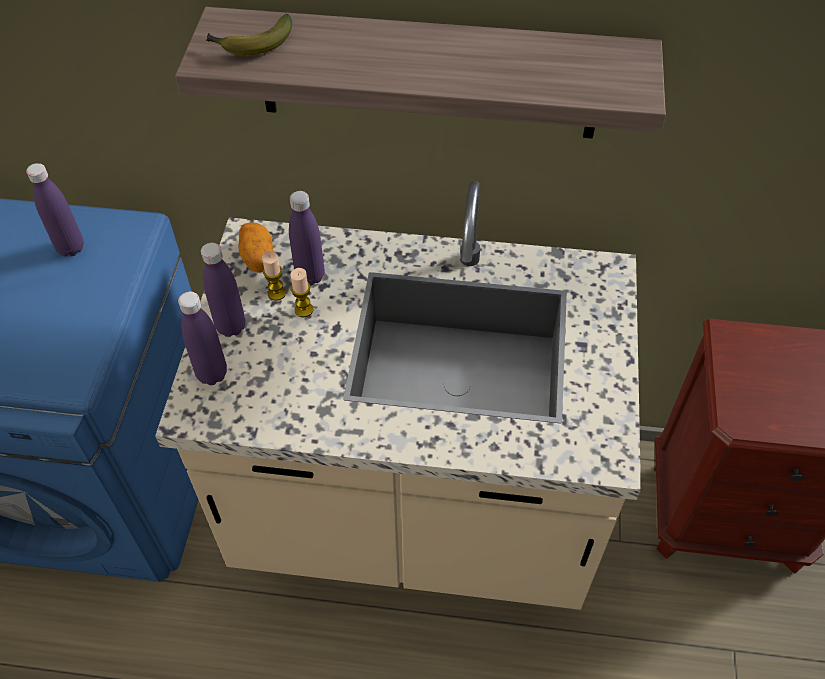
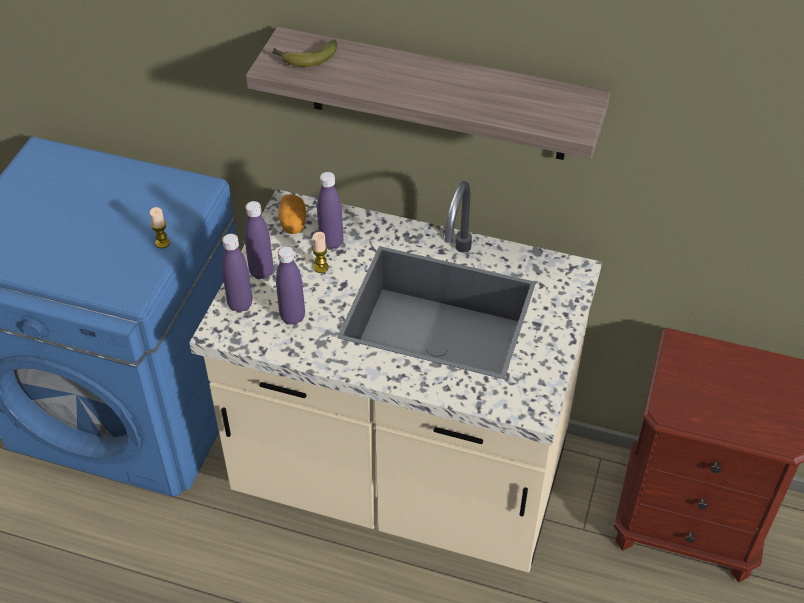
camera: 10 degrees right, 5 degrees down
(71, 248) = (148, 196): purple bottle -> purple bottle (292, 317)
(276, 293) = (302, 252): candle -> candle (162, 243)

